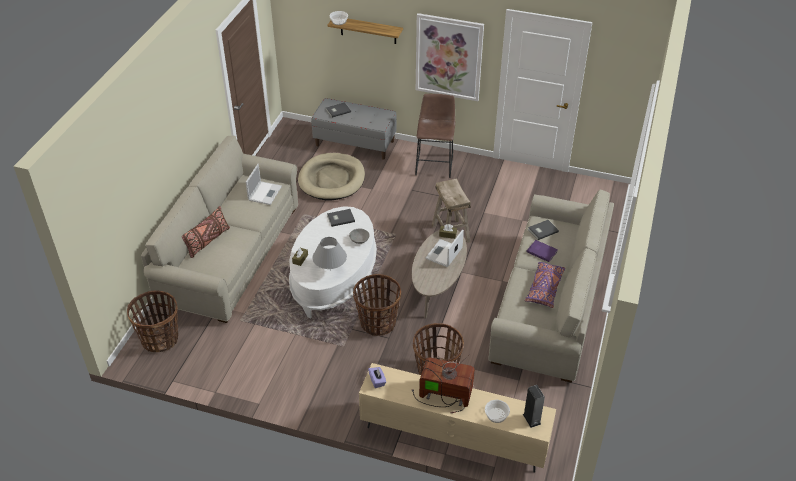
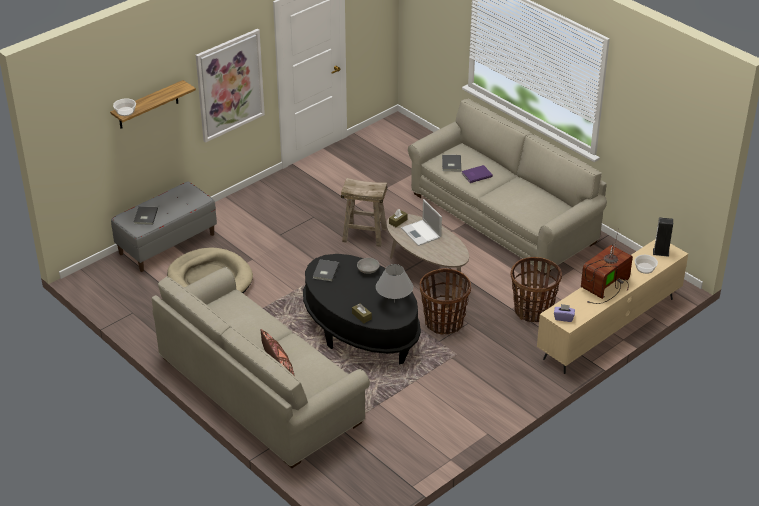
camera: 60 degrees left, 5 degrees down
(160, 339) = (345, 479): basket -> none
(265, 193) = (238, 307): laptop -> none
(334, 278) = (361, 329): white coffee table -> black coffee table
(435, 163) = (254, 205): brown stool -> none
(544, 289) = (522, 192): purple pillow -> none

